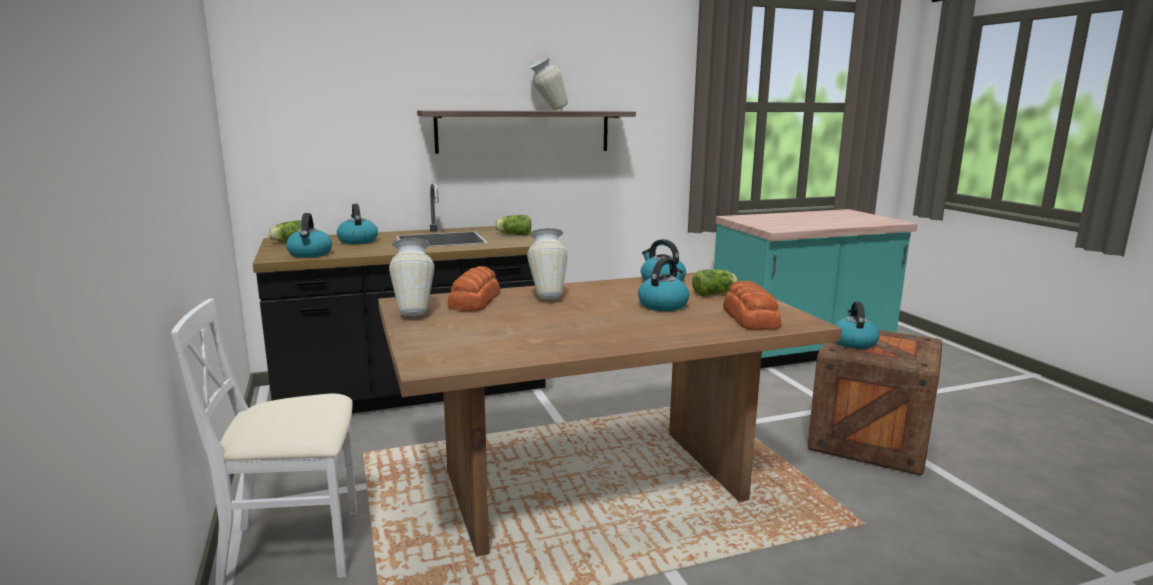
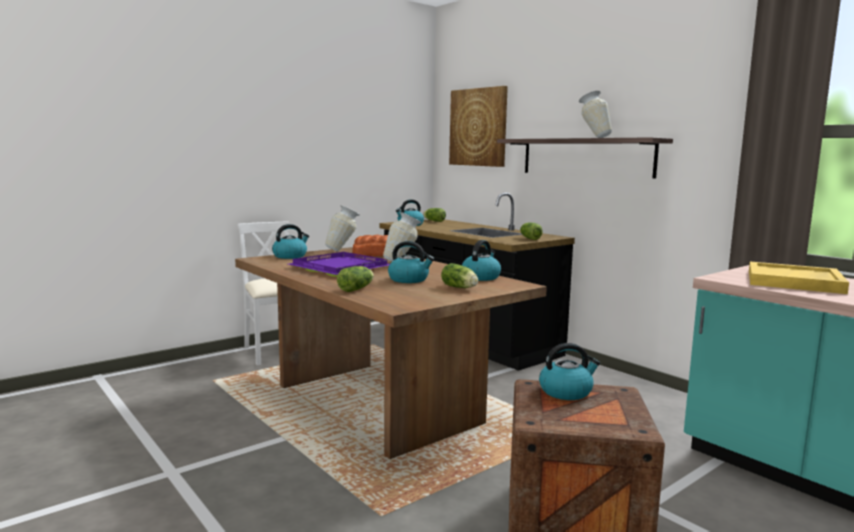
camera: 70 degrees right, 5 degrees down
(334, 90) = (478, 127): none -> picture
(357, 241) = (454, 225): kettle -> kettle (290, 256)
(558, 324) = (340, 267): none -> purple tray
(710, 329) = (357, 289): none -> lettuce
(750, 317) = (398, 295): bread -> none
(790, 221) = (794, 282): none -> yellow tray

